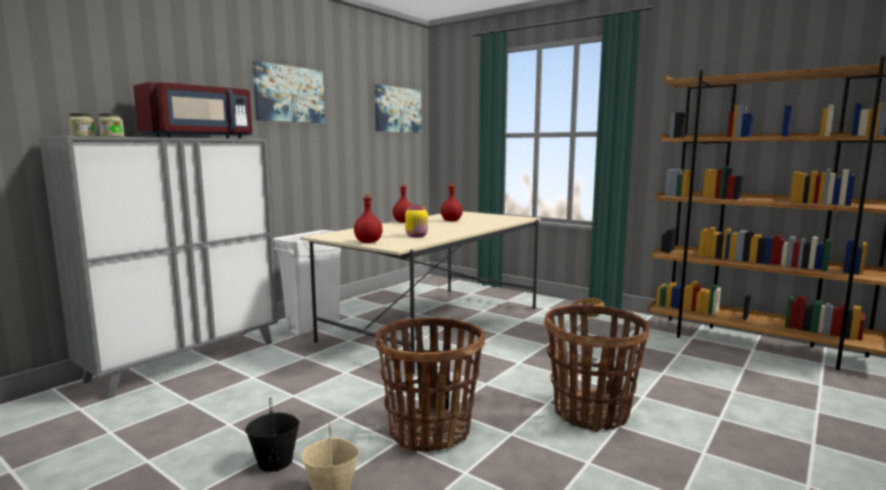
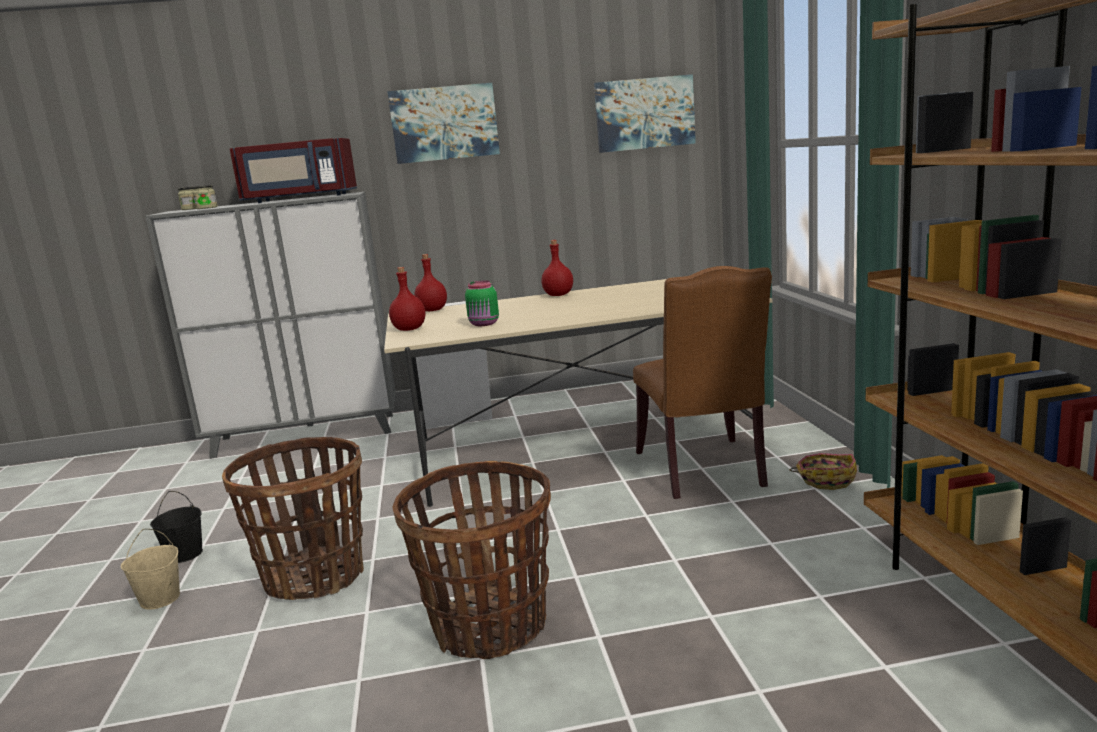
camera: 45 degrees right, 5 degrees up
(417, 236) = (484, 324): yellow jar -> green jar
(451, 221) = (620, 297): red bottle -> red bottle (432, 310)
(528, 320) = (704, 471): none -> brown chair

